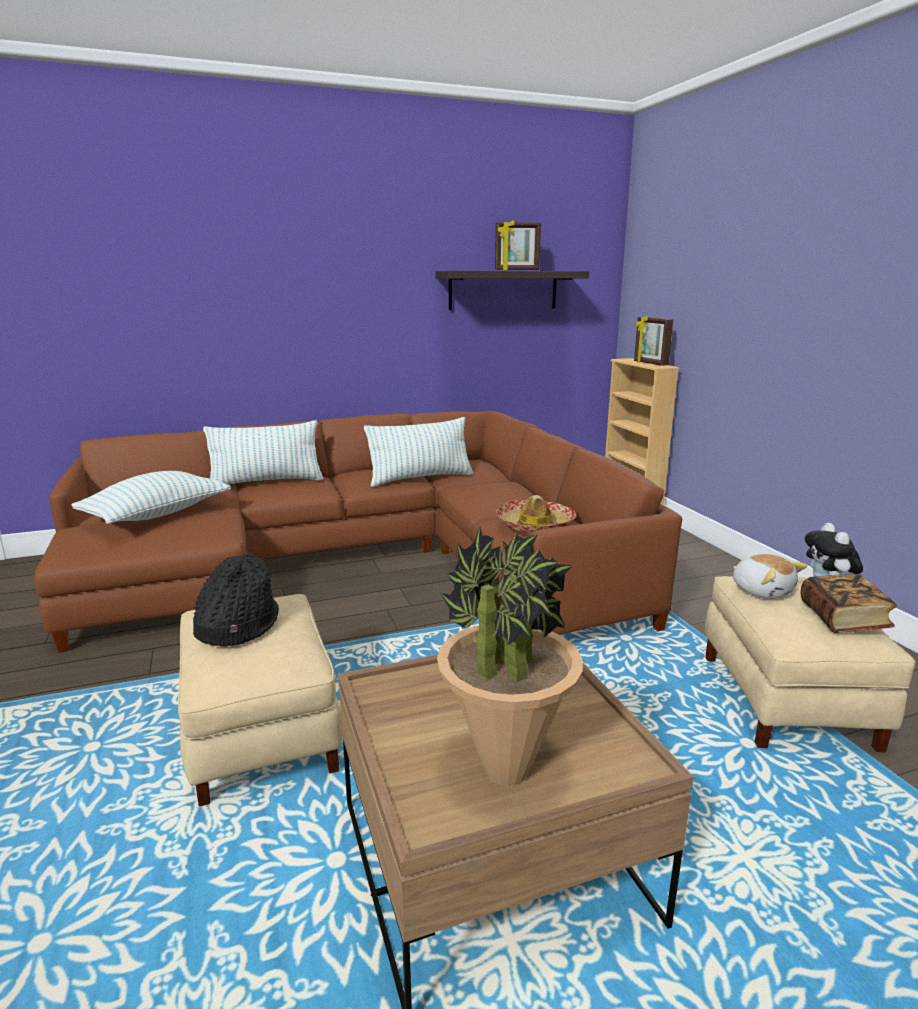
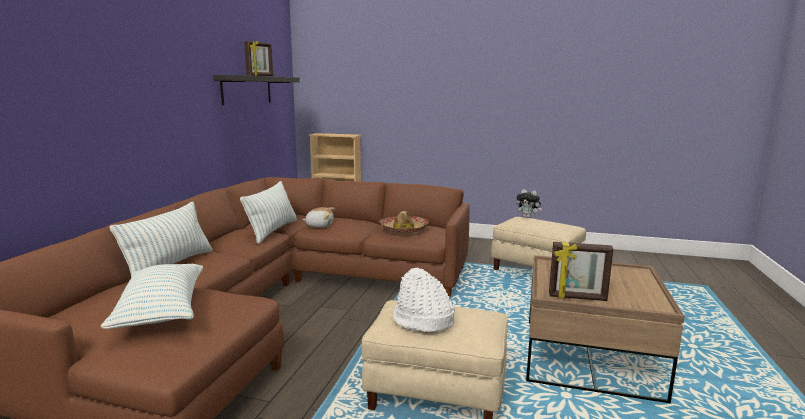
camera: 55 degrees left, 5 degrees down
(237, 626) = (422, 320): black hat -> white hat
(505, 769) = (631, 289): potted plant -> none
(650, 363) = (341, 134): picture frame -> picture frame (577, 298)
(762, 590) = (520, 224): plush toy -> plush toy (319, 225)
(843, 619) = (556, 223): book -> none

